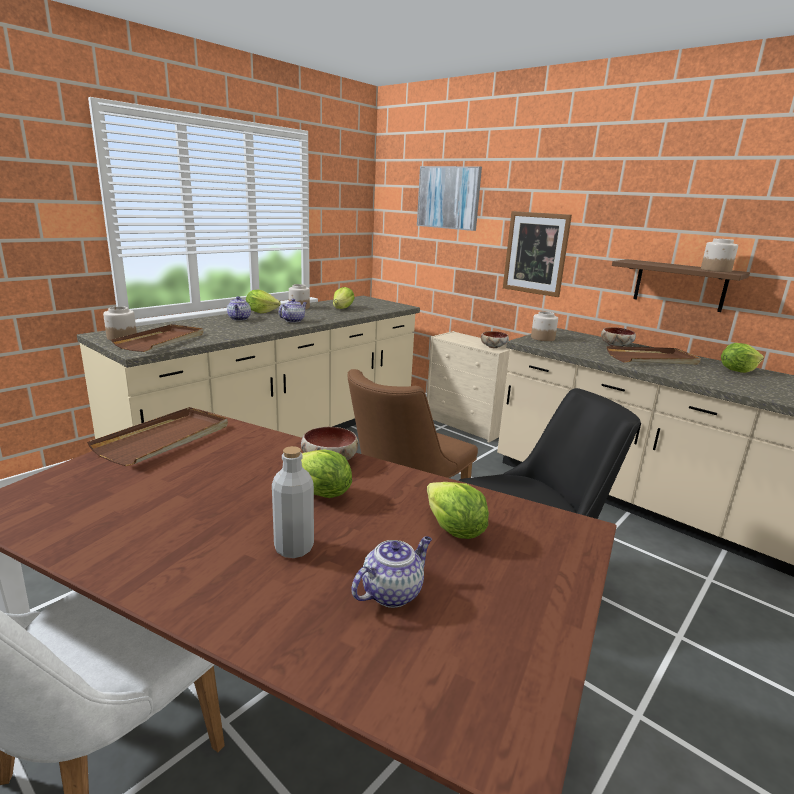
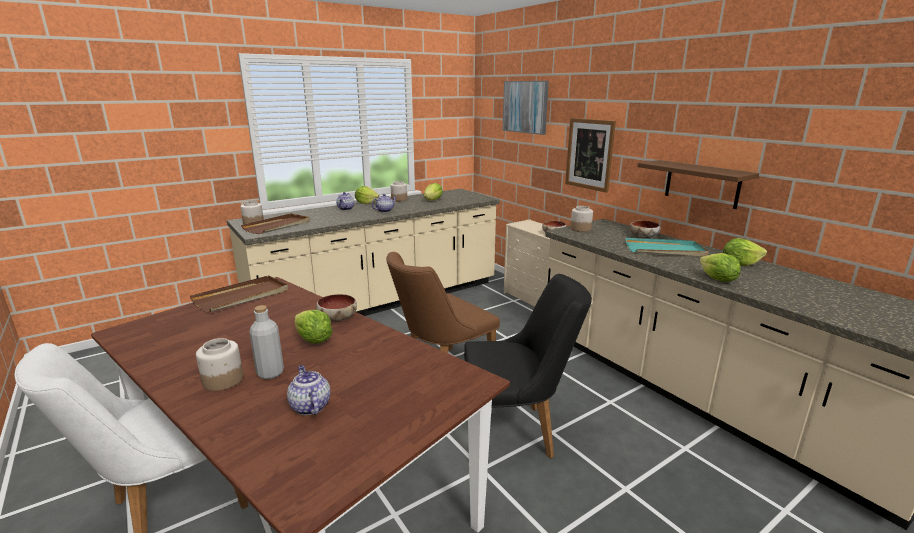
camera: 15 degrees right, 0 degrees up
(392, 592) = (309, 406): teapot -> teapot turned 90 degrees counterclockwise
(454, 530) = (383, 373): lettuce -> lettuce (717, 279)
(652, 359) = (665, 250): brown tray -> turquoise tray
(715, 270) = (723, 171): jar -> jar (222, 380)

